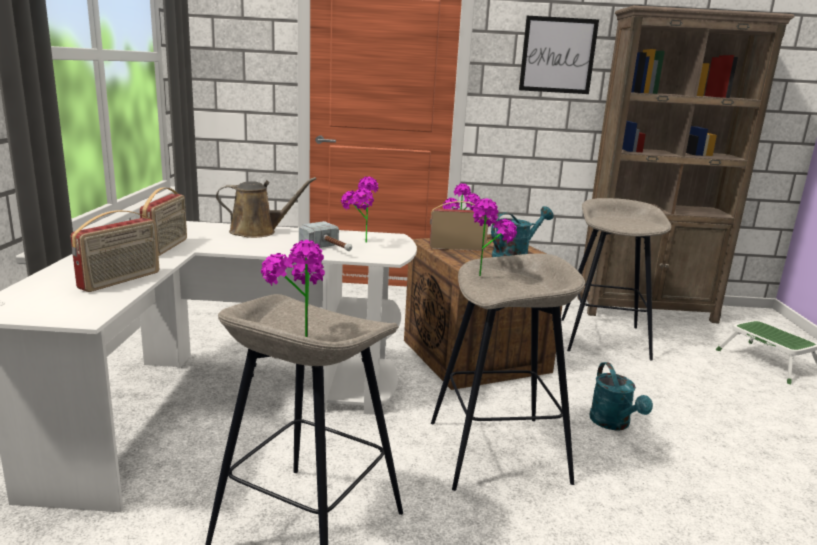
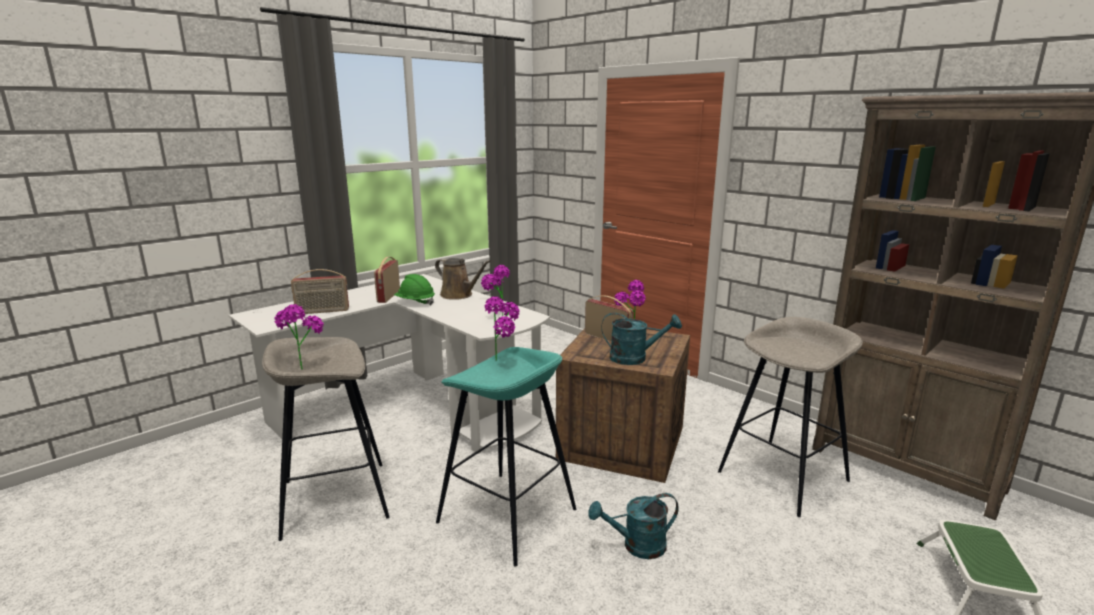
camera: 45 degrees right, 0 degrees up
(167, 247) = (388, 296): radio -> radio turned 135 degrees clockwise
(226, 247) = (415, 302): none -> green hard hat
(330, 249) = (466, 317): hammer -> none
(498, 452) = (507, 516): grey stool -> turquoise stool
(557, 55) = (819, 152): picture -> none
(613, 424) = (637, 546): turquoise watering can -> turquoise watering can turned 45 degrees clockwise

